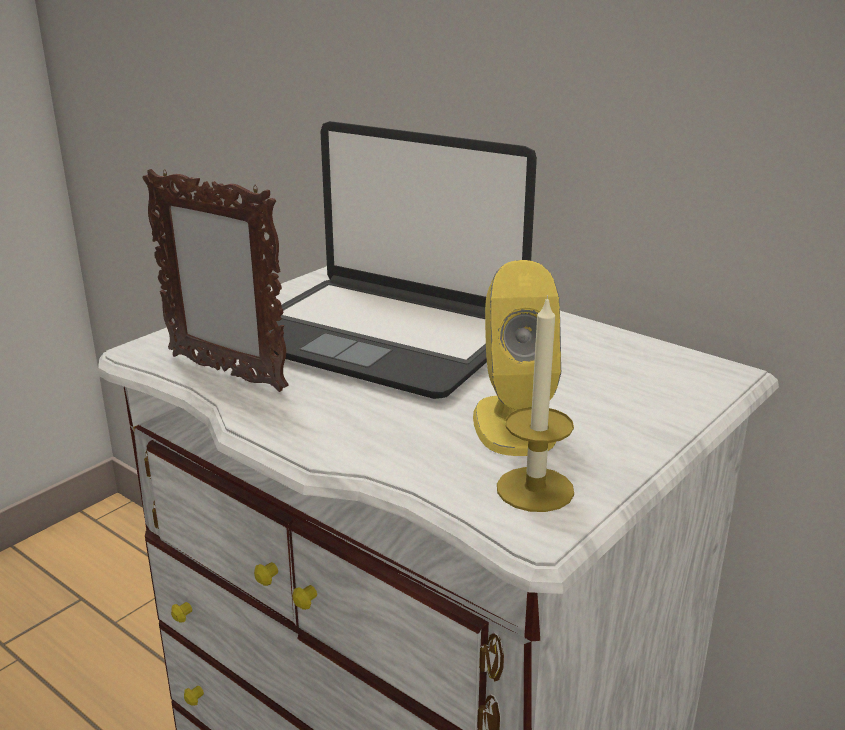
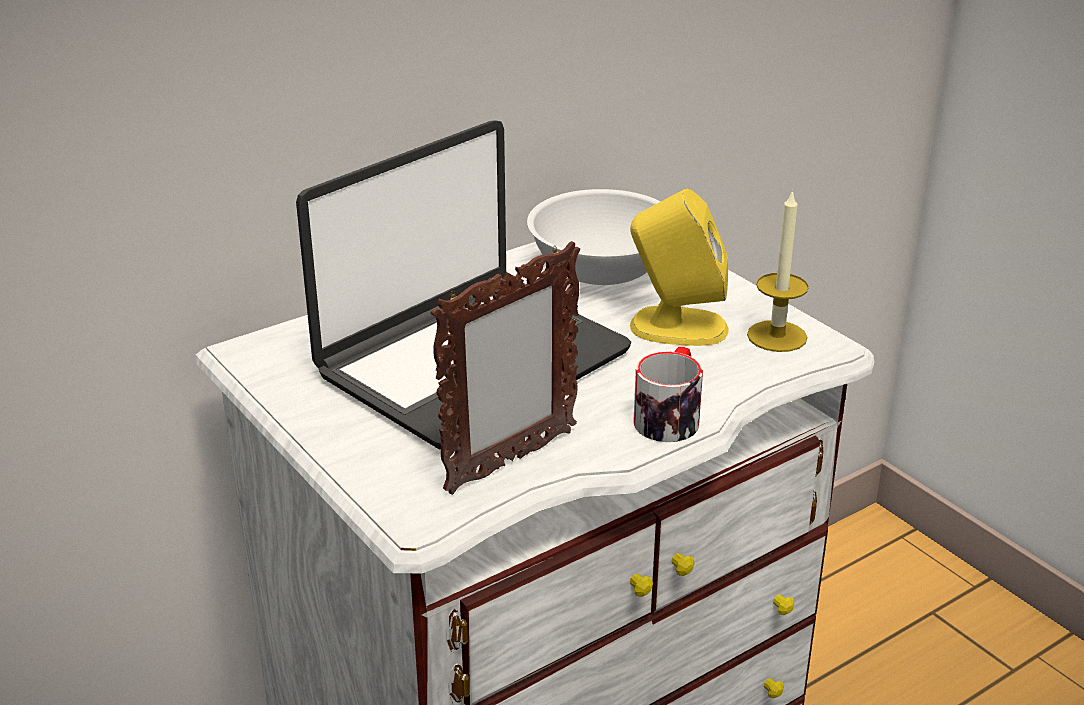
camera: 75 degrees left, 5 degrees up
(325, 437) = (670, 416): none -> mug
(609, 372) = (603, 270): none -> white bowl

